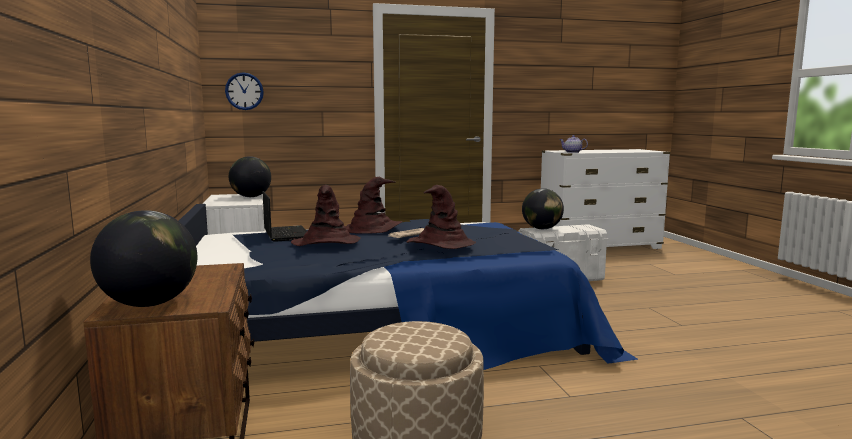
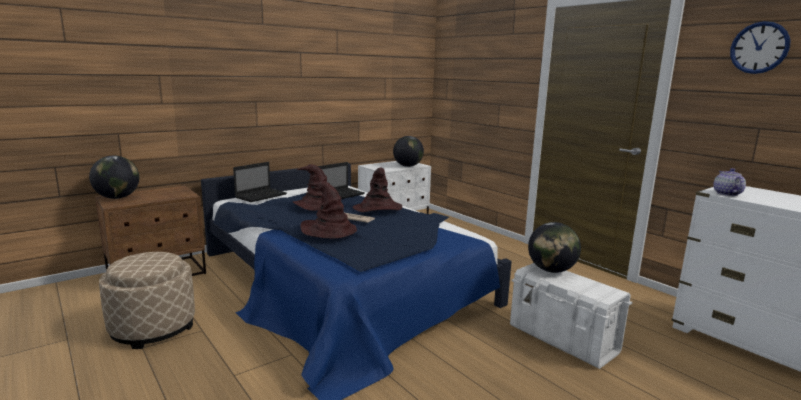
camera: 65 degrees right, 5 degrees up
(220, 259) = (261, 196): none -> laptop
(244, 91) = (453, 84): wall clock -> wall clock (759, 47)

